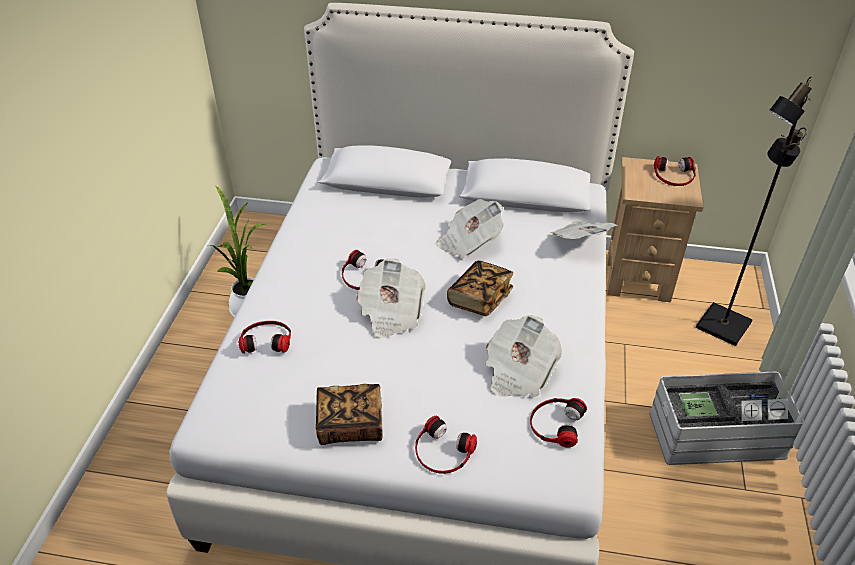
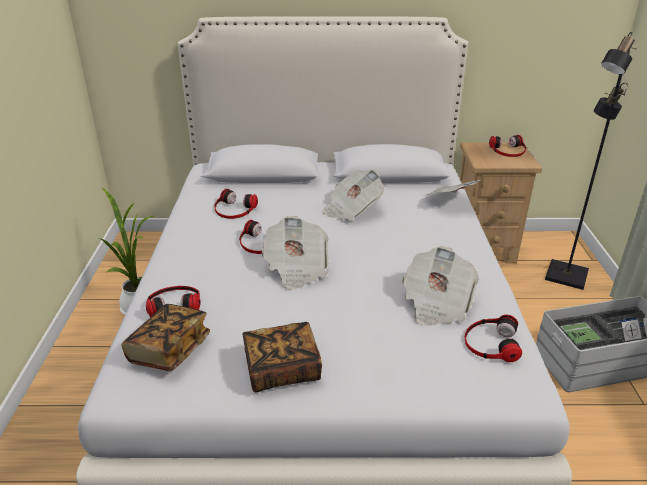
camera: 10 degrees left, 10 degrees down
(442, 451) = (387, 382): headphones -> headphones (234, 209)
(479, 298) = (377, 249): book -> book (169, 350)

